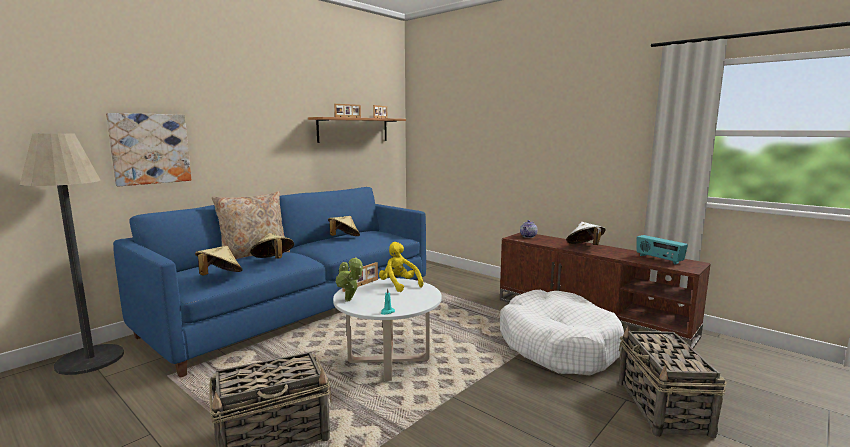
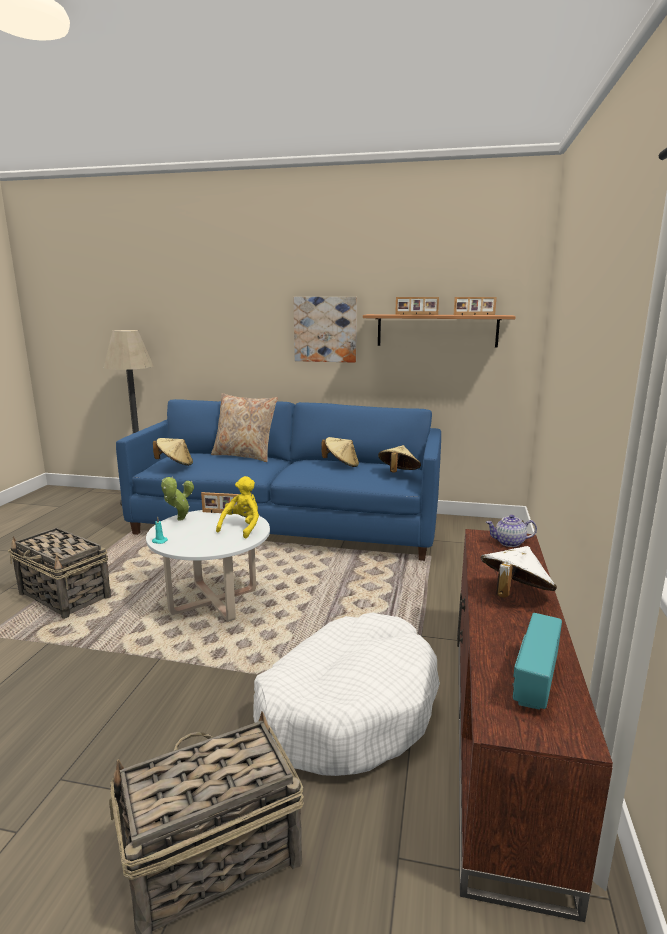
camera: 60 degrees right, 5 degrees up
(150, 148) = (205, 344): picture -> picture (325, 329)
(273, 260) = (227, 465): beige hat -> beige hat (398, 473)

